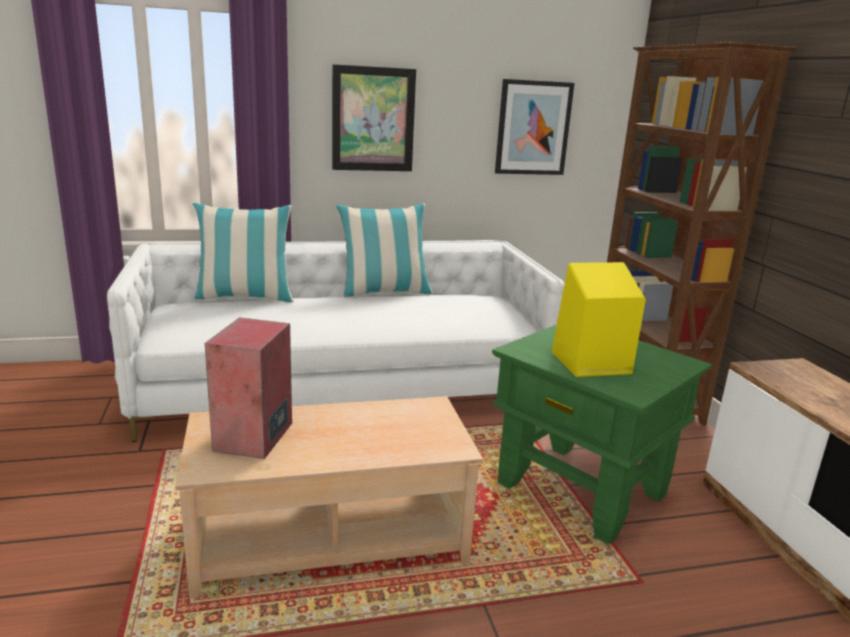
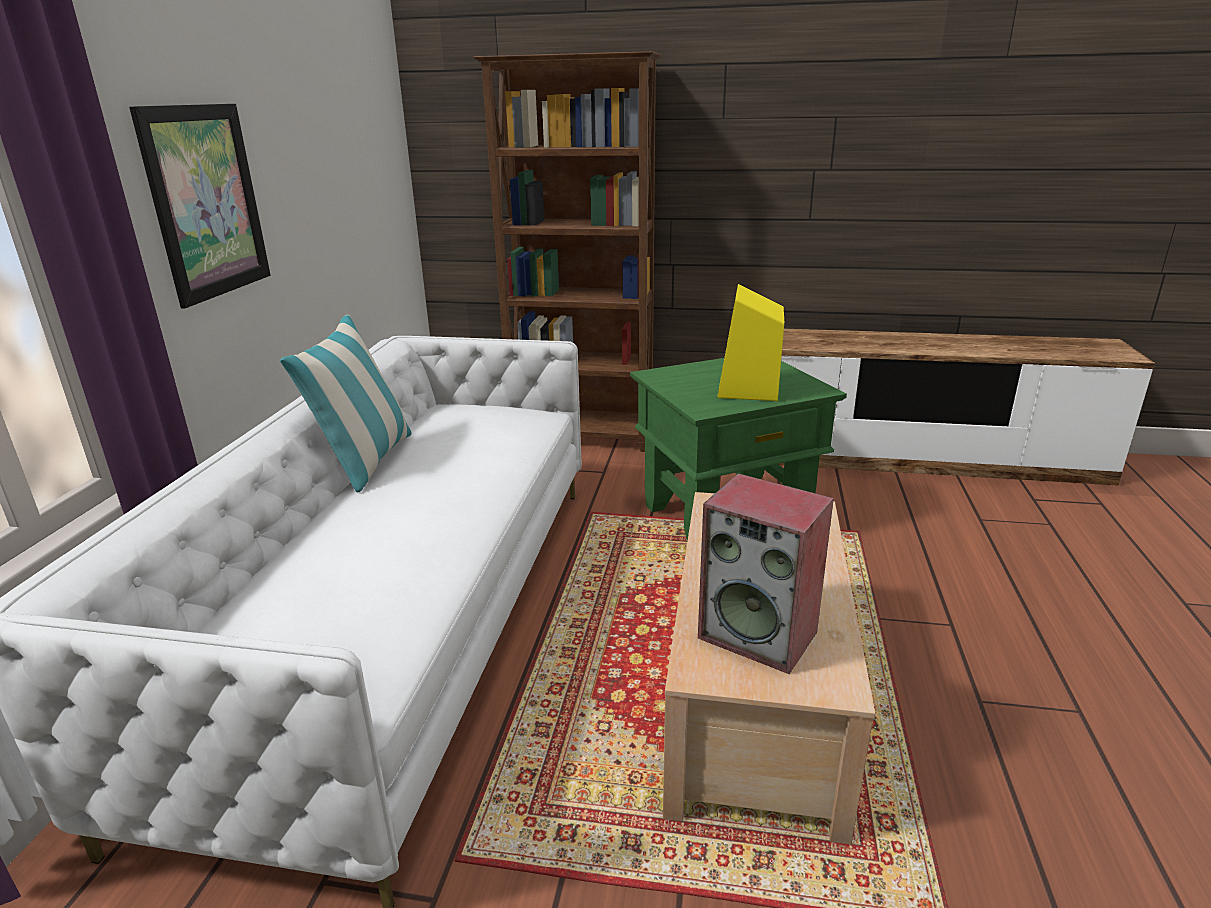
camera: 65 degrees left, 5 degrees up
(245, 297) = (252, 581): pillow -> none
(533, 128) = (351, 176): picture -> none

